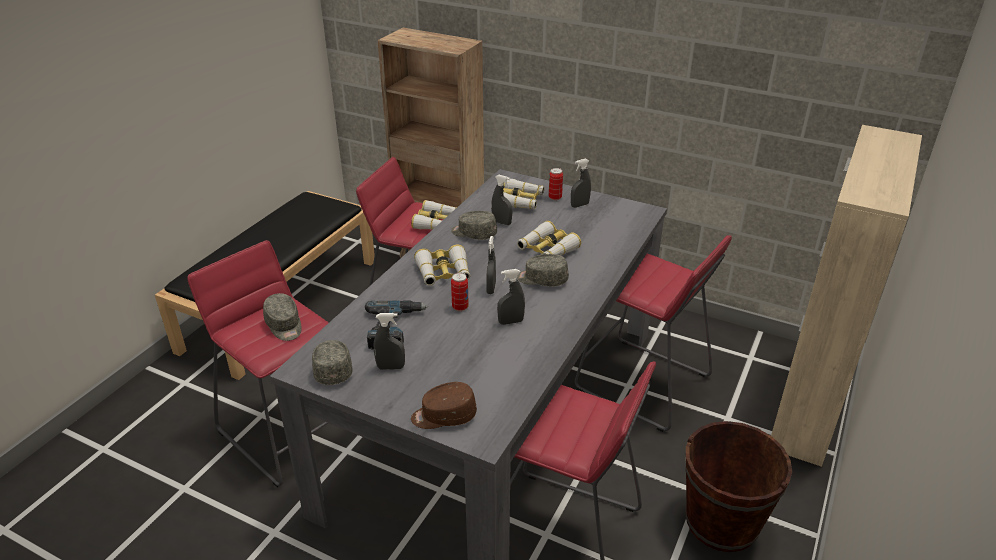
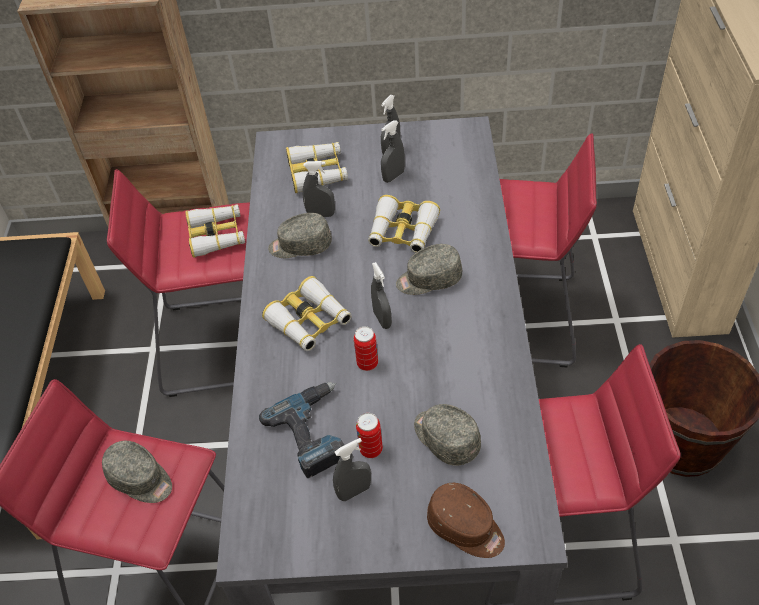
camera: 25 degrees left, 15 degrees up
(333, 369) = (287, 530): grey cap -> grey cap (445, 438)
(443, 416) = (466, 528): brown cap -> brown cap turned 105 degrees counterclockwise
(510, 322) = (440, 357): grey spray bottle -> grey spray bottle (393, 176)
(555, 198) = (355, 151): can -> can (371, 449)

